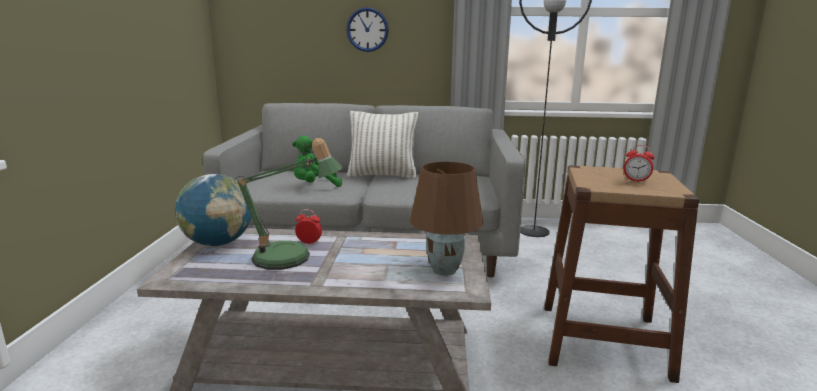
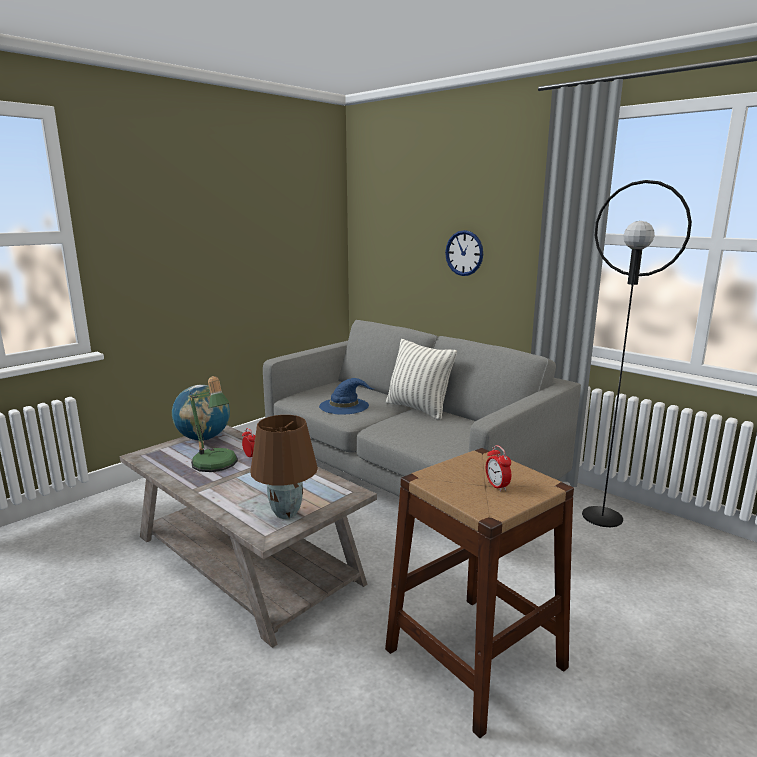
camera: 40 degrees right, 0 degrees up
(315, 186) = (345, 406): green plush toy -> blue hat

